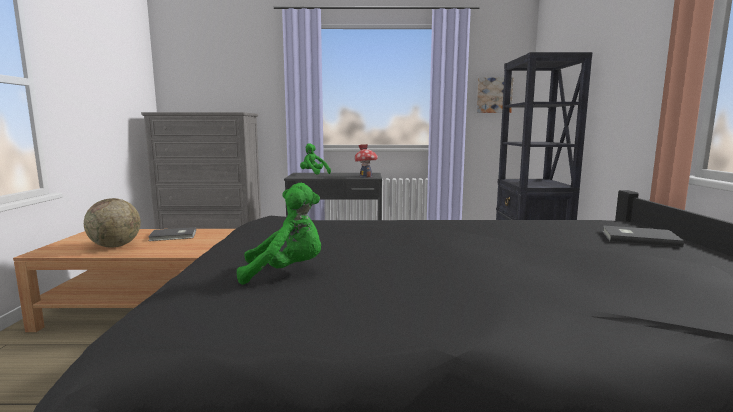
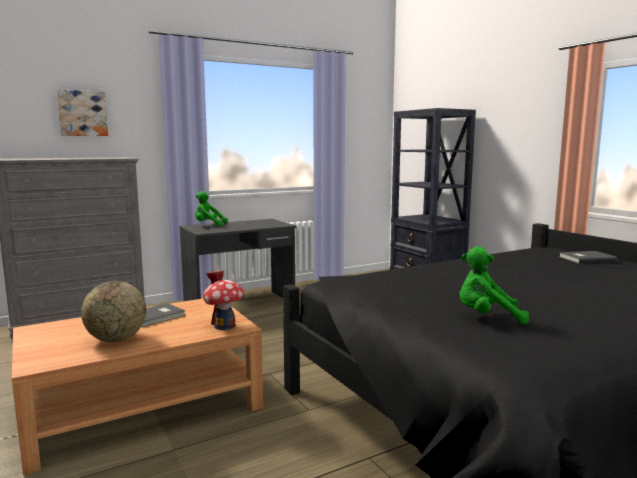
camera: 30 degrees left, 0 degrees up
(286, 272) = (487, 317): green plush toy -> green plush toy turned 135 degrees counterclockwise
(365, 176) = (275, 224): toy house -> toy house (224, 326)
(494, 95) = (363, 136): picture -> picture (82, 113)

